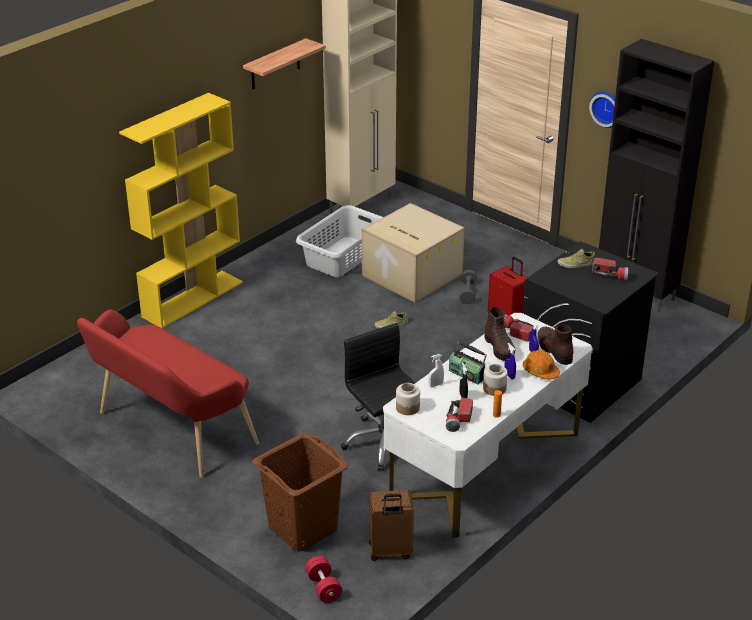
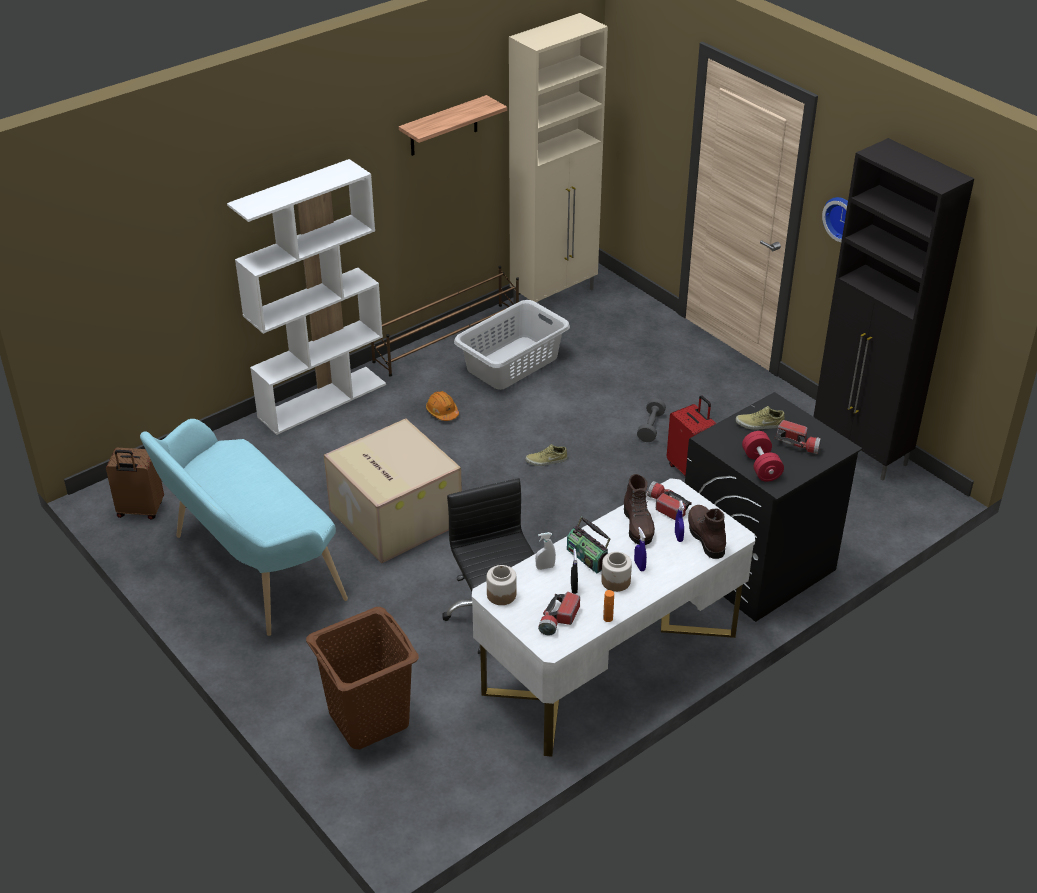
camera: 10 degrees right, 5 degrees up
(170, 431) = (250, 569): red bench -> turquoise bench
(193, 299) = (322, 400): yellow bookcase -> white bookcase
(284, 244) = (448, 339): none -> brown shoe rack
(323, 587) = (372, 801): red dumbbell -> red dumbbell (761, 466)
(390, 551) = (464, 764): brown suitcase -> brown suitcase (140, 511)
(410, 274) = (588, 395): cardboard box -> cardboard box (393, 516)
(540, 371) = (680, 564): orange hard hat -> orange hard hat (442, 412)

